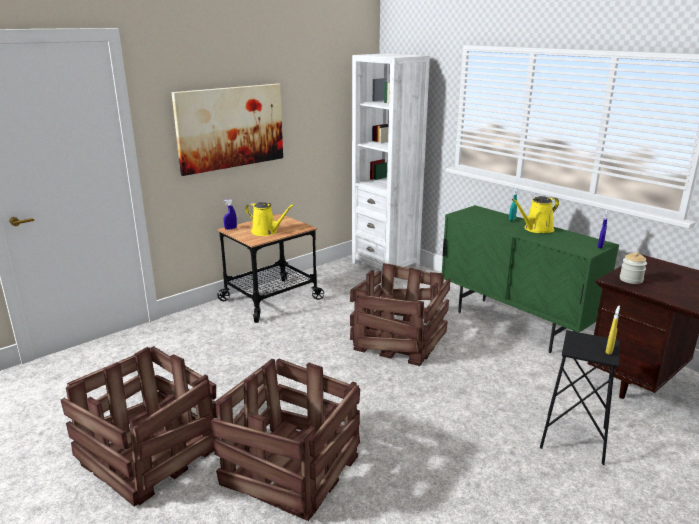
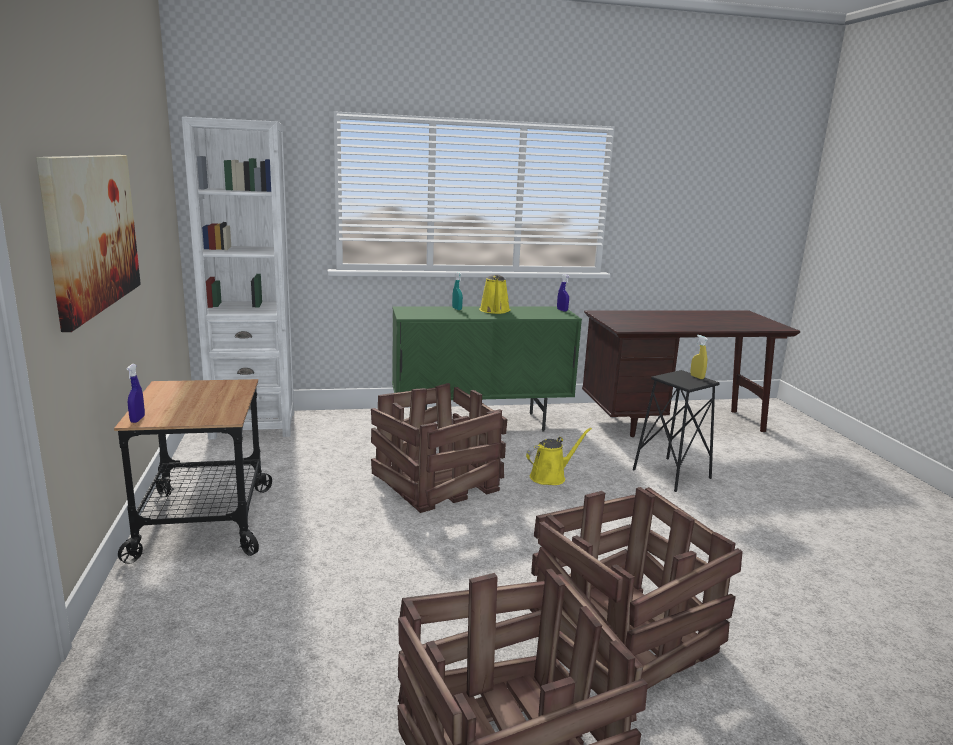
camera: 60 degrees left, 5 degrees down
(266, 232) = (207, 404): yellow watering can -> yellow watering can (550, 476)
(631, 280) = (628, 325): jar -> none

